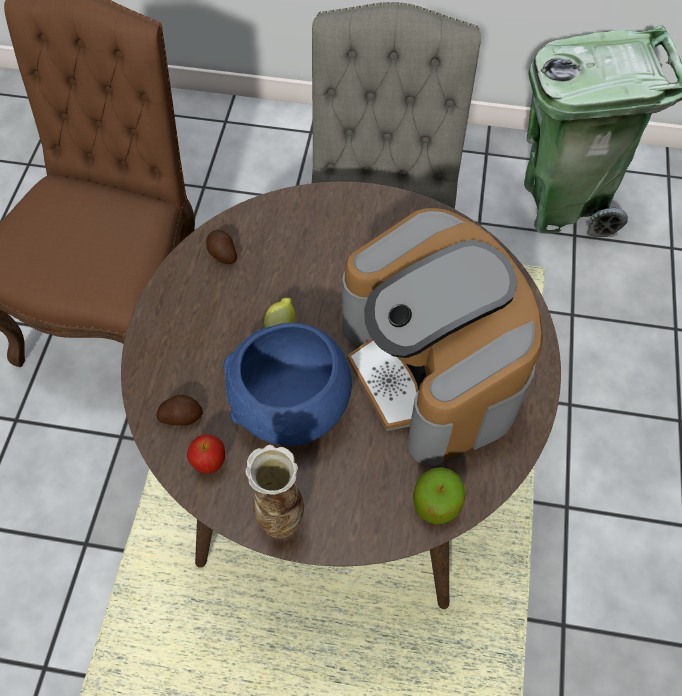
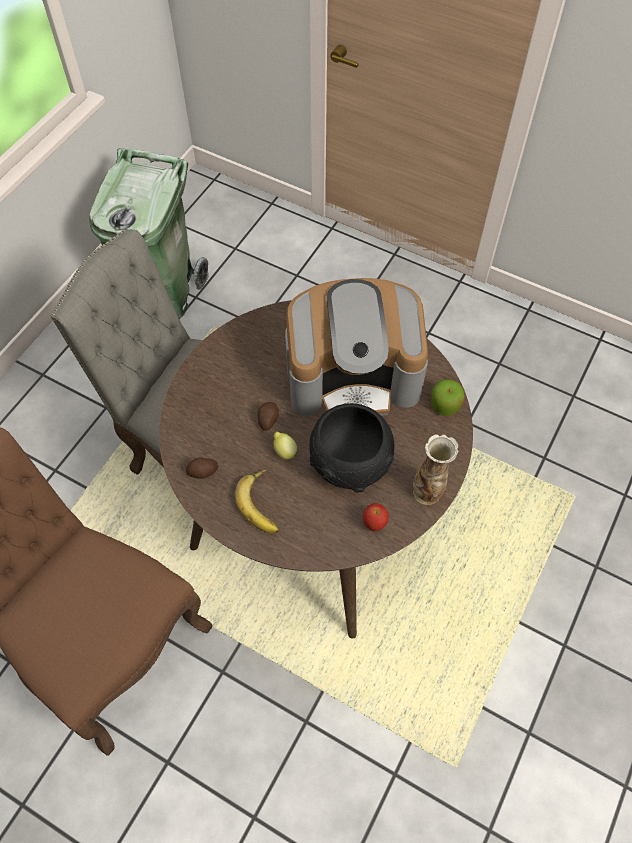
camera: 70 degrees left, 0 degrees up
(181, 416) = (331, 533): potato -> potato (268, 419)
(200, 328) = (263, 504): none -> banana
(290, 409) = (351, 464): blue bowl -> black bowl

